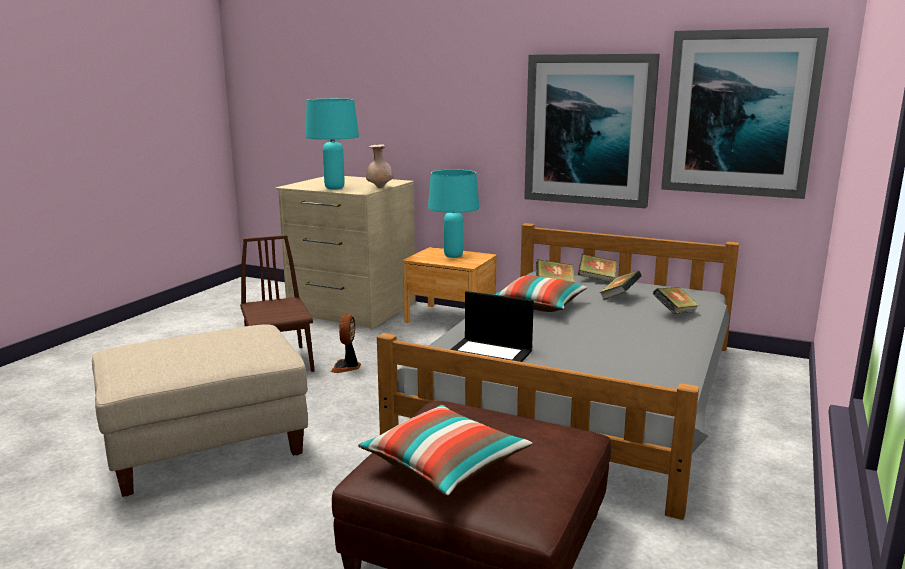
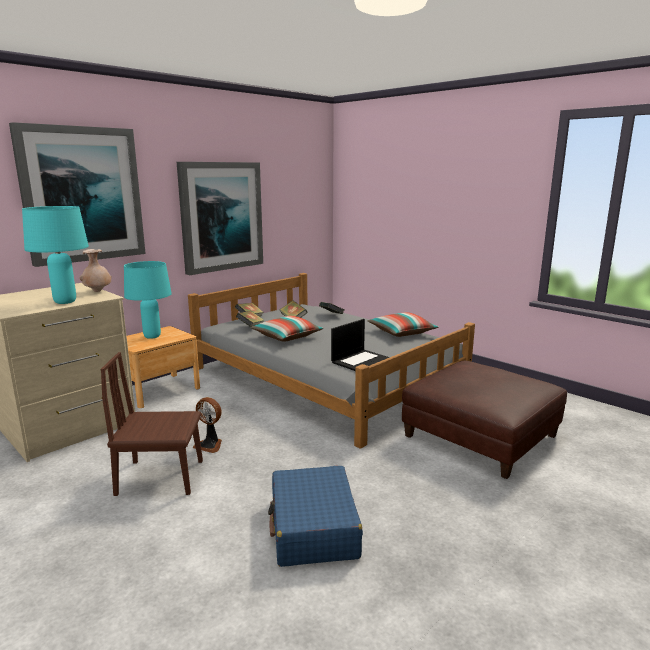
camera: 70 degrees left, 0 degrees up
(206, 446) = (313, 528): beige ottoman -> blue suitcase
(444, 466) = (501, 392): pillow -> pillow (401, 333)
(740, 113) = (295, 198): picture -> picture (82, 195)

